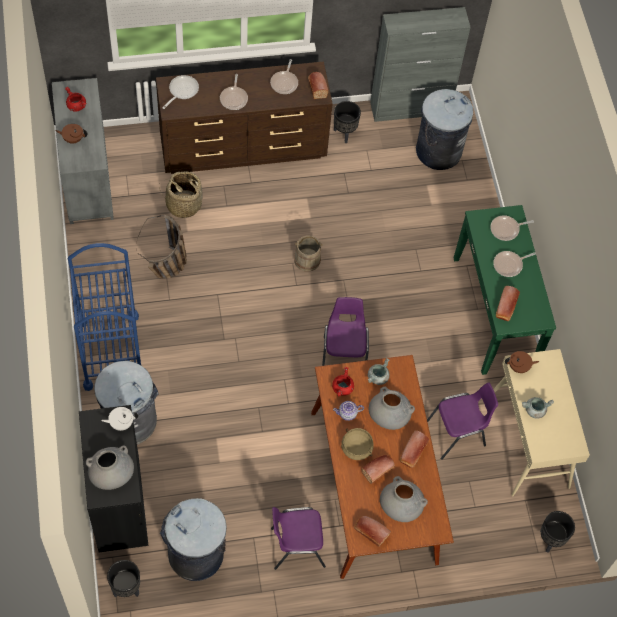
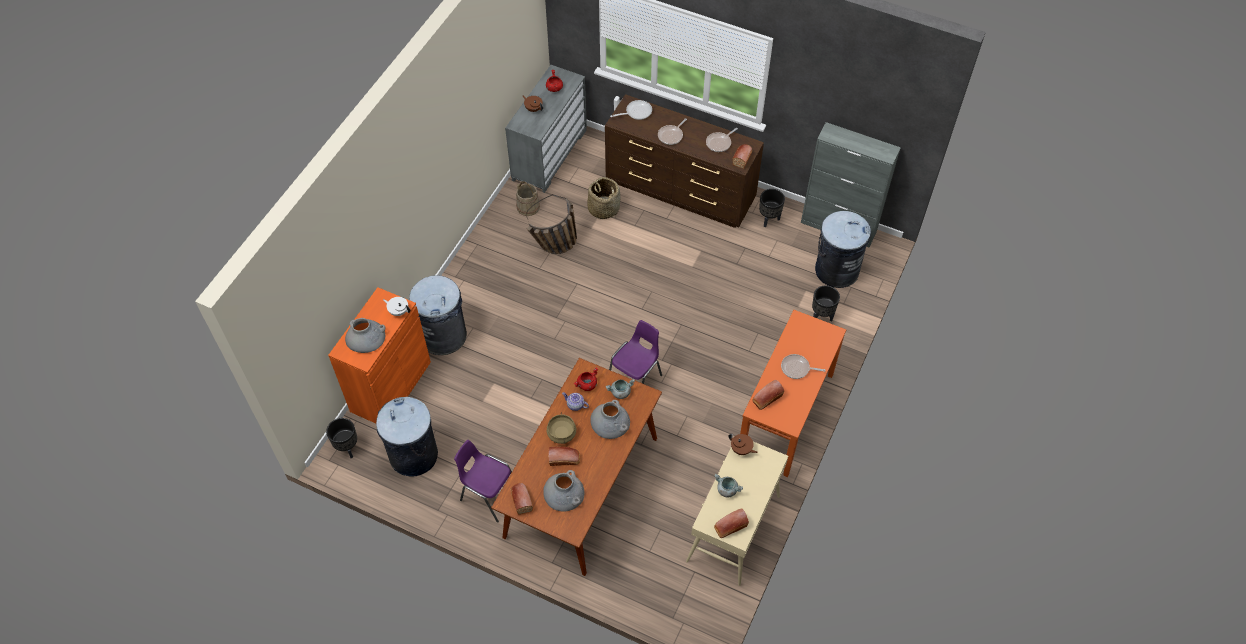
camera: 40 degrees right, 5 degrees down
(111, 351) = (469, 281): blue cart -> none
(119, 502) = (391, 386): black cabinet -> orange cabinet
(307, 260) = (664, 295): beige bucket -> beige bucket (528, 207)
(412, 453) = (601, 463): bread -> bread (729, 527)
(457, 433) = (680, 488): purple chair -> none
(495, 311) = (786, 414): green console table -> orange console table
(506, 229) = (816, 341): frying pan -> none
(550, 540) = (690, 615): black planter -> black planter (821, 316)

